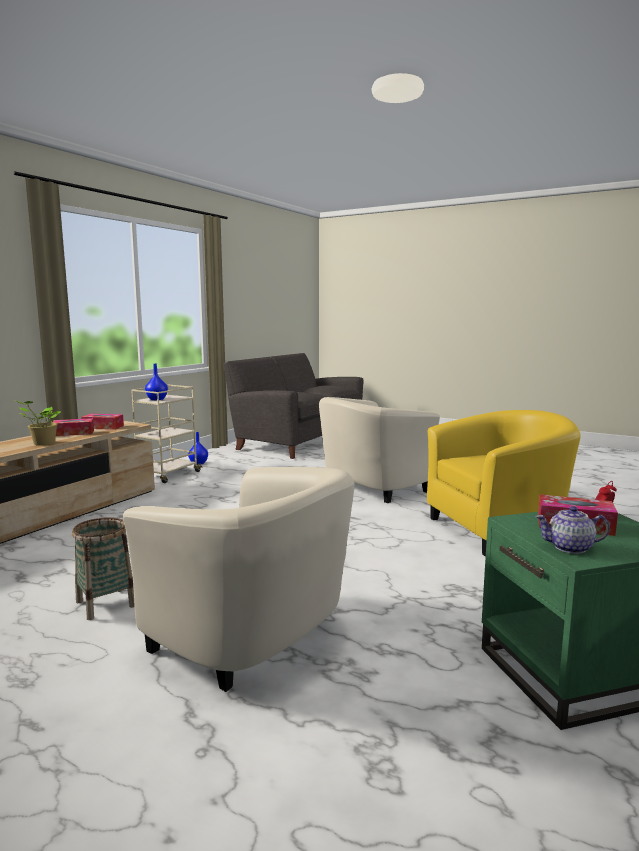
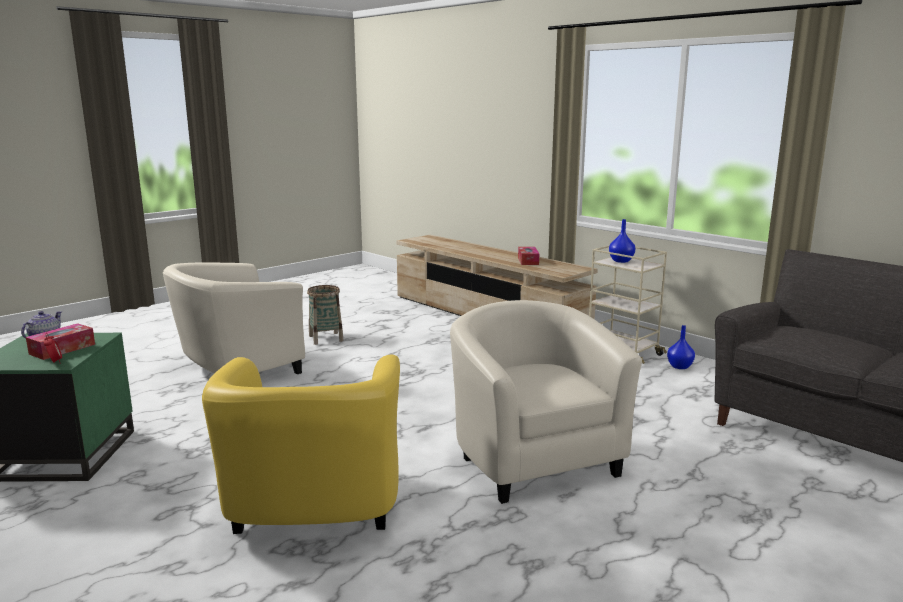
camera: 105 degrees right, 5 degrees up
(42, 443) = (488, 257): potted plant -> none
(103, 427) = (552, 266): tissue box -> none

